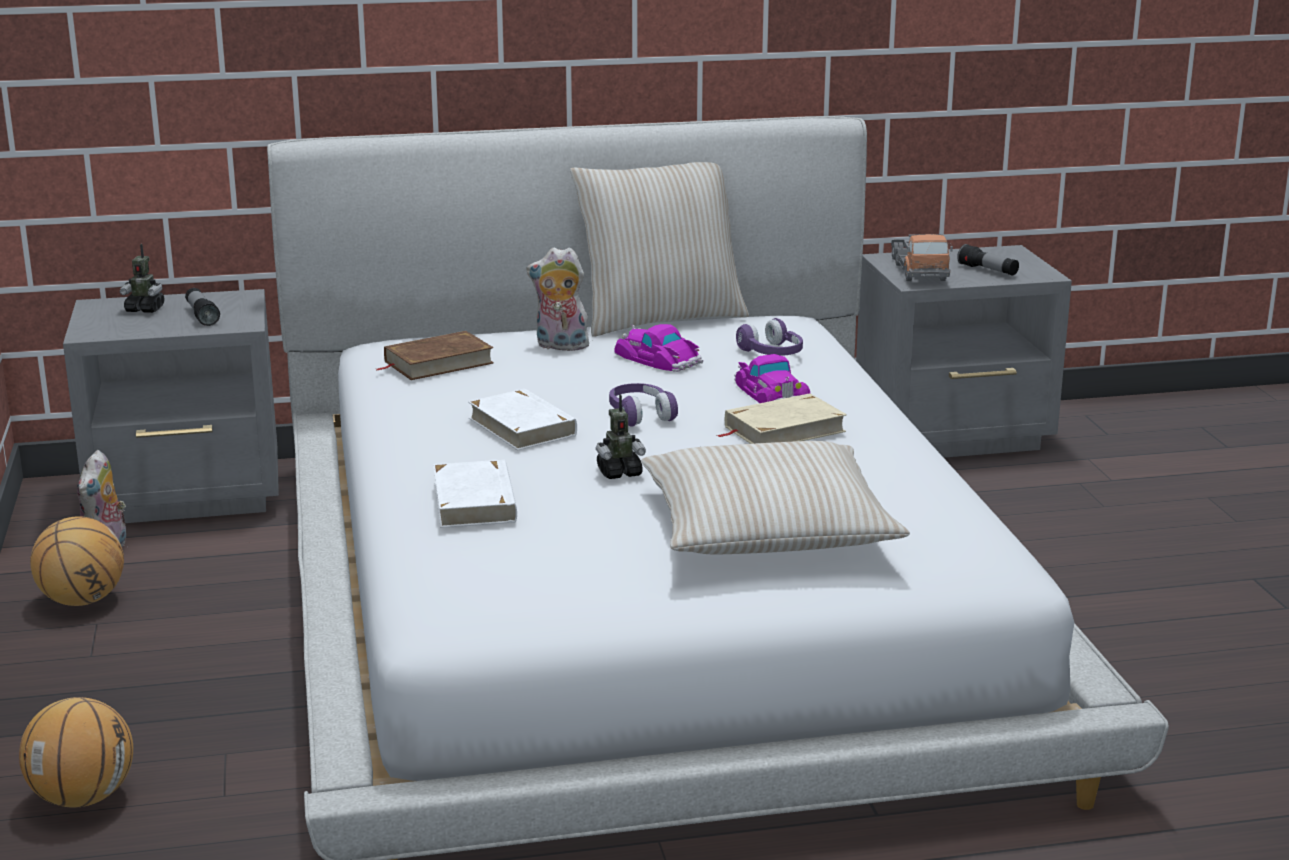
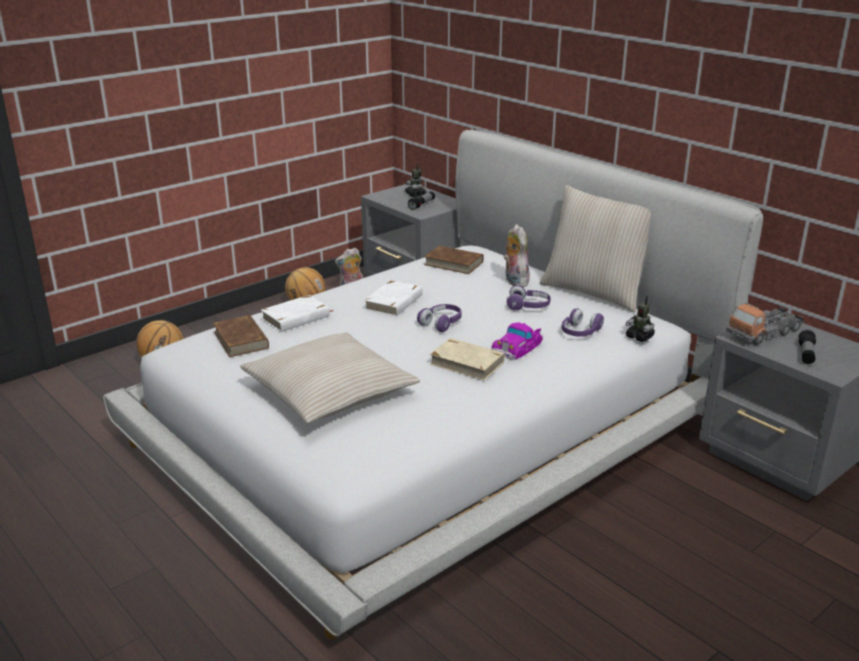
camera: 60 degrees right, 5 degrees up
(500, 557) = (241, 340): none -> brown book
(619, 472) = (361, 338): toy robot -> toy robot (639, 337)
(658, 358) = (528, 306): toy car -> purple headphones

